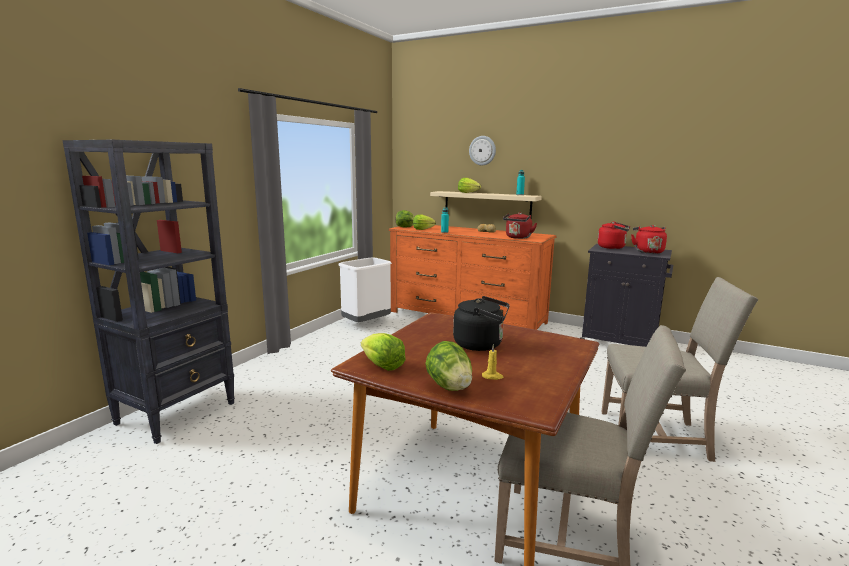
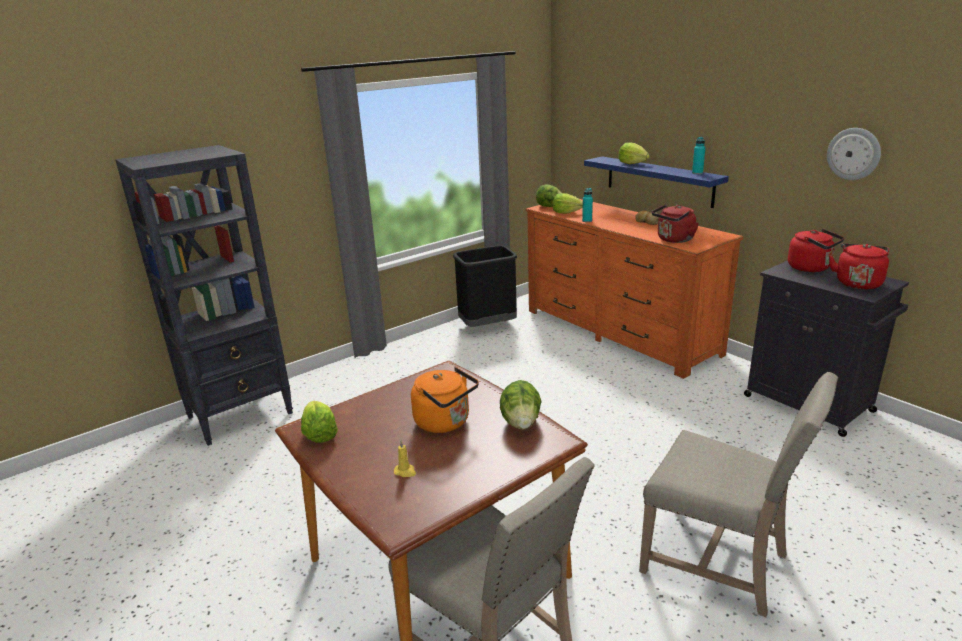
camera: 25 degrees right, 10 degrees up
(366, 323) = (488, 326): white trash can -> black trash can
(449, 386) = (350, 476): lettuce -> lettuce (521, 423)
(481, 344) = (445, 422): black kettle -> orange kettle
(482, 150) = (655, 103): wall clock -> wall clock (853, 153)
(487, 204) = (658, 181): beige shelf -> blue shelf

